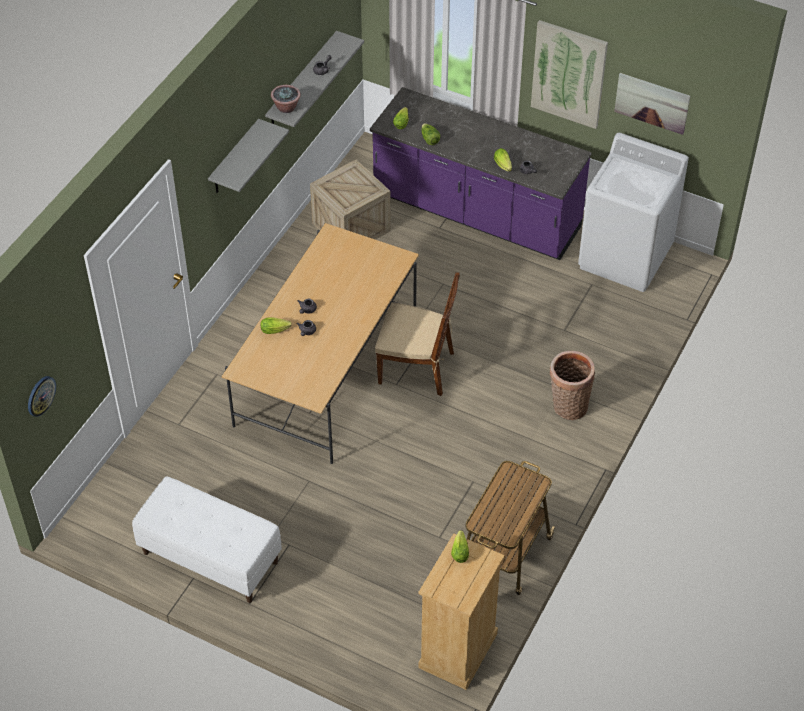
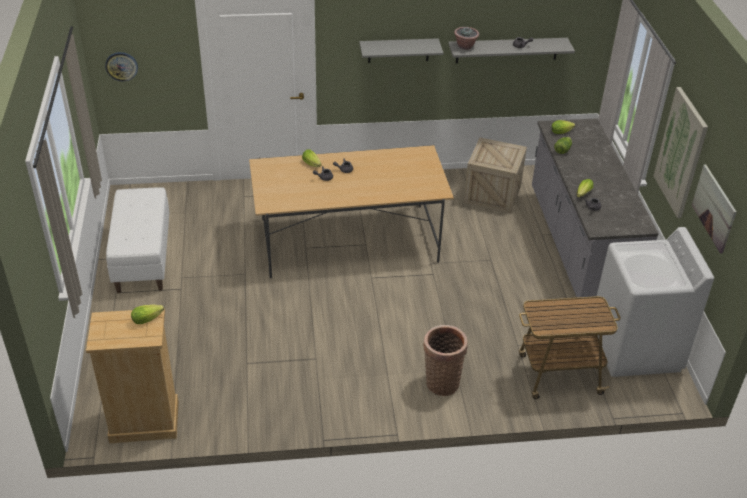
camera: 55 degrees right, 10 degrees down
(417, 368) = (397, 281): brown chair -> none
(476, 213) = (578, 247): purple counter -> grey counter
(504, 555) = (258, 408): cart -> cart (557, 375)

